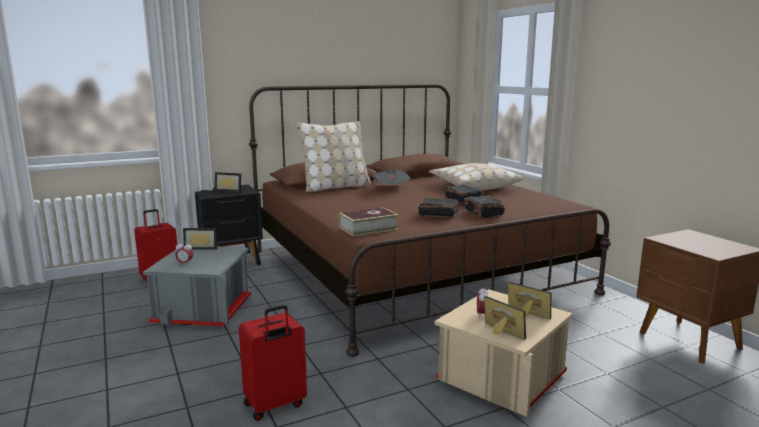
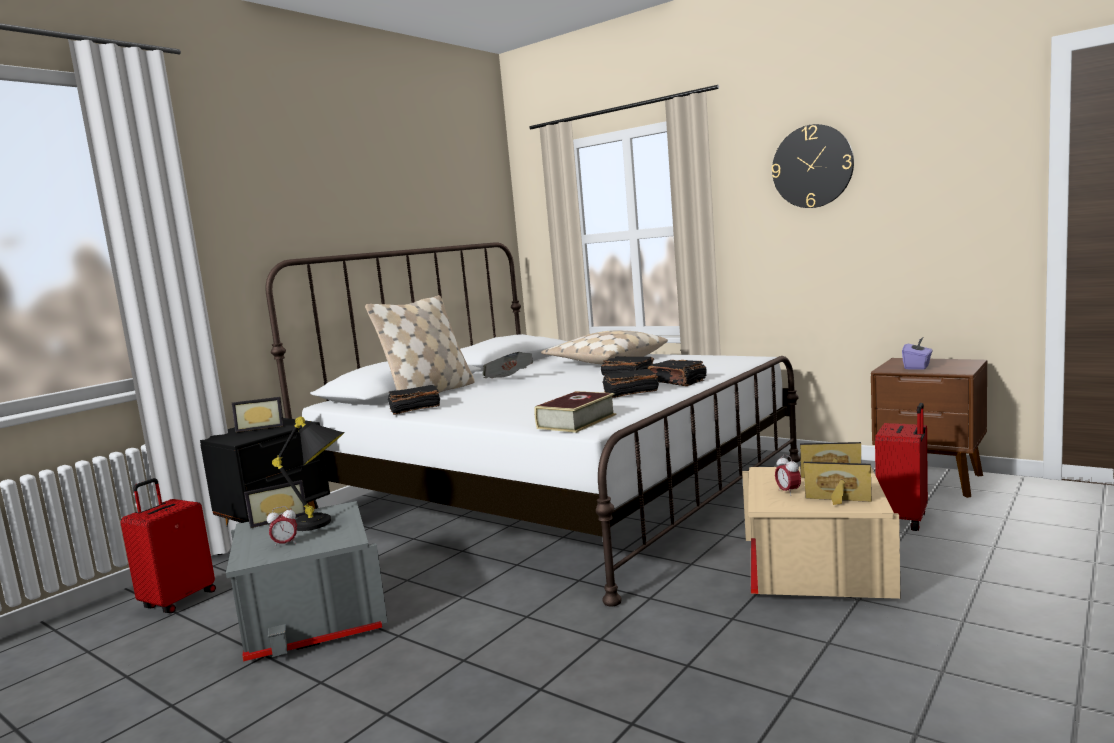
camera: 25 degrees left, 5 degrees down
(216, 257) = (325, 523): none -> black table lamp
(275, 405) = (593, 699): red suitcase -> red suitcase (904, 520)
(308, 197) = (414, 409): none -> black book
(411, 270) = (556, 490): brown bed -> white bed
(657, 52) = (812, 166): none -> wall clock
(689, 242) = (917, 367): none -> purple tissue box

